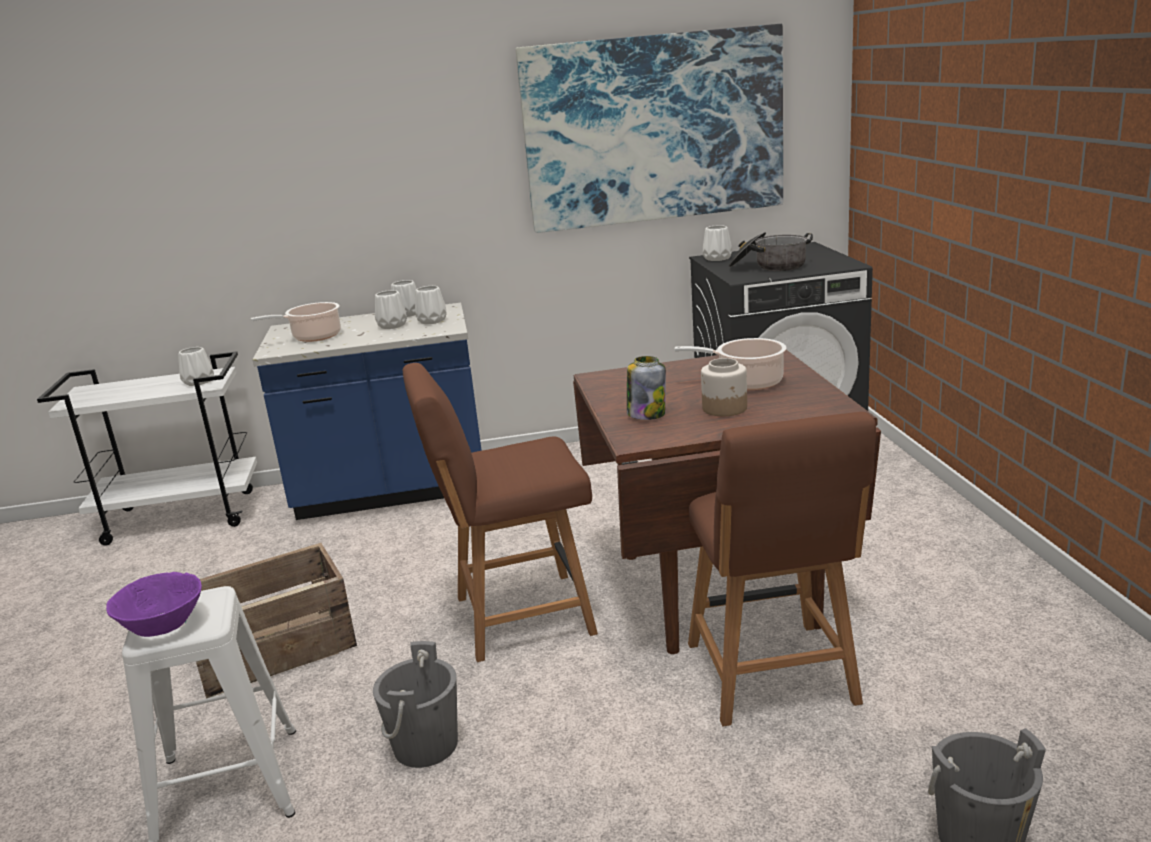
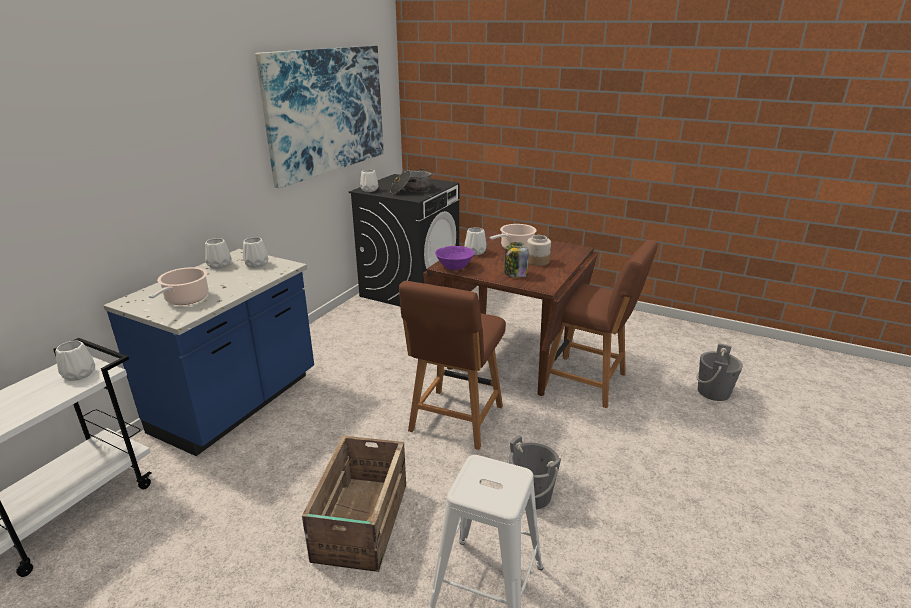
camera: 55 degrees left, 5 degrees up
(163, 624) = (494, 492): purple bowl -> purple bowl (455, 266)
(391, 325) = (232, 275): white vase -> white vase (474, 252)

